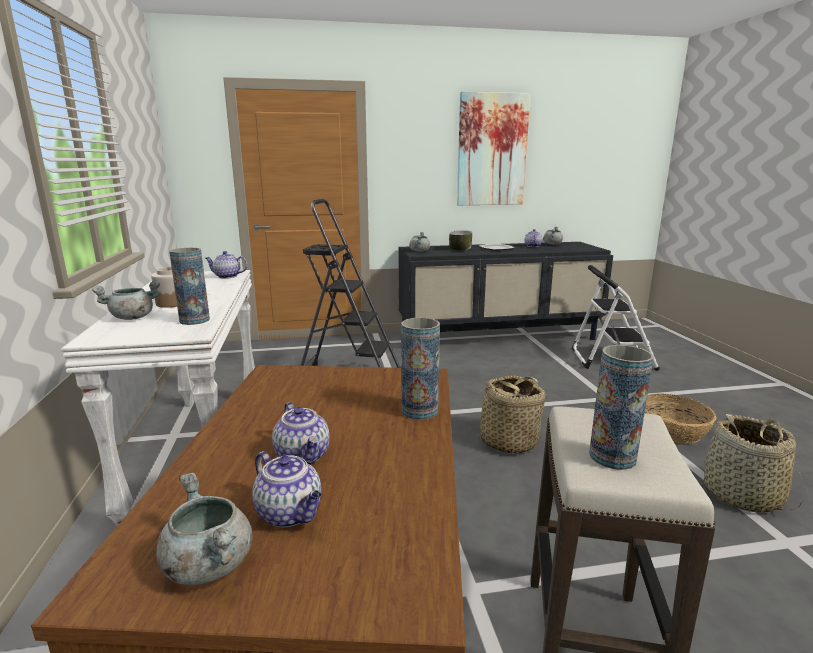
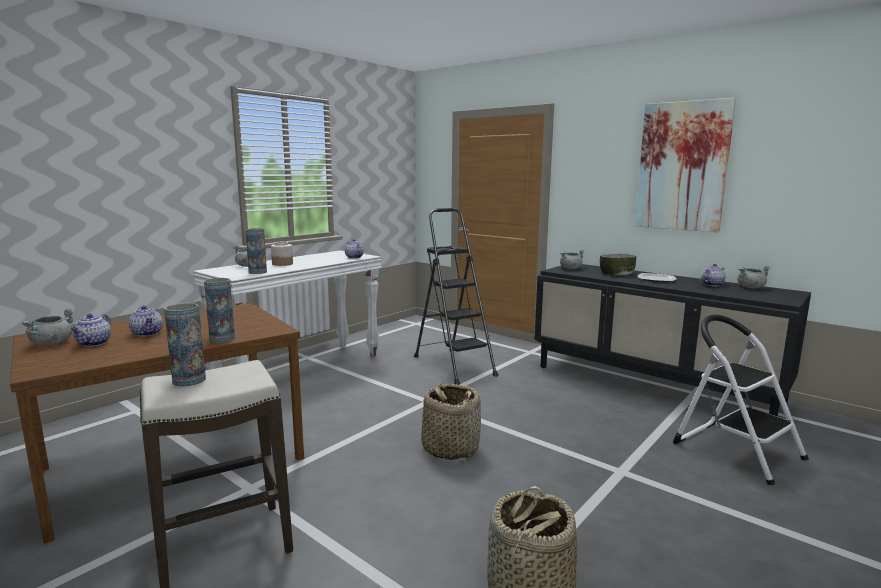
camera: 50 degrees right, 5 degrees down
(303, 456) = (147, 333): teapot -> teapot turned 60 degrees counterclockwise
(672, 431) = (612, 525): basket -> none

